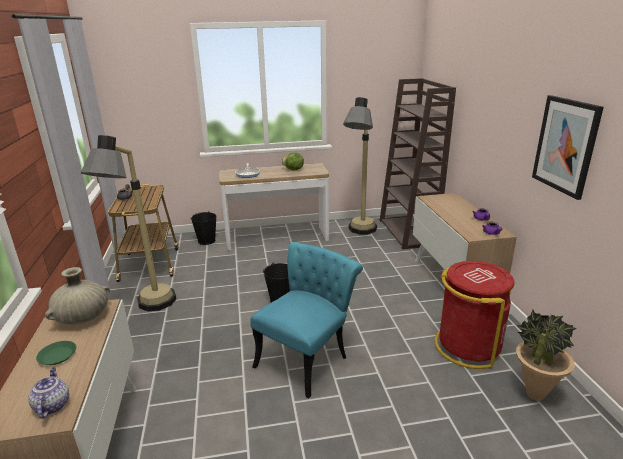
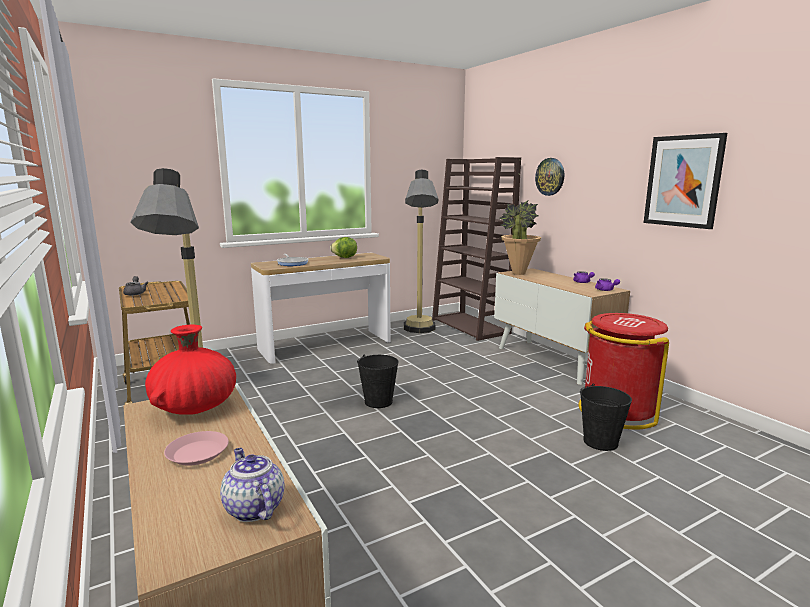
camera: 20 degrees left, 10 degrees down
(57, 355) = (197, 452): green plate -> pink plate
(82, 317) = (194, 408): beige vase -> red vase
(207, 241) = (234, 358): black bucket -> black bucket (600, 442)
(307, 357) = (458, 451): turquoise chair -> none
(475, 111) = (550, 176): none -> wall clock
(534, 394) = (715, 440): potted plant -> potted plant (518, 273)

